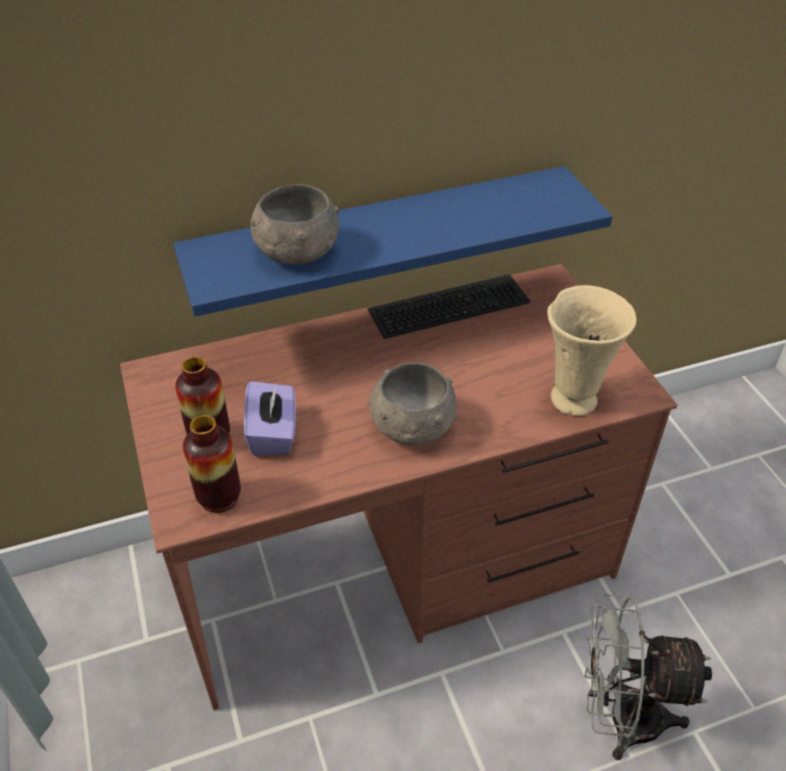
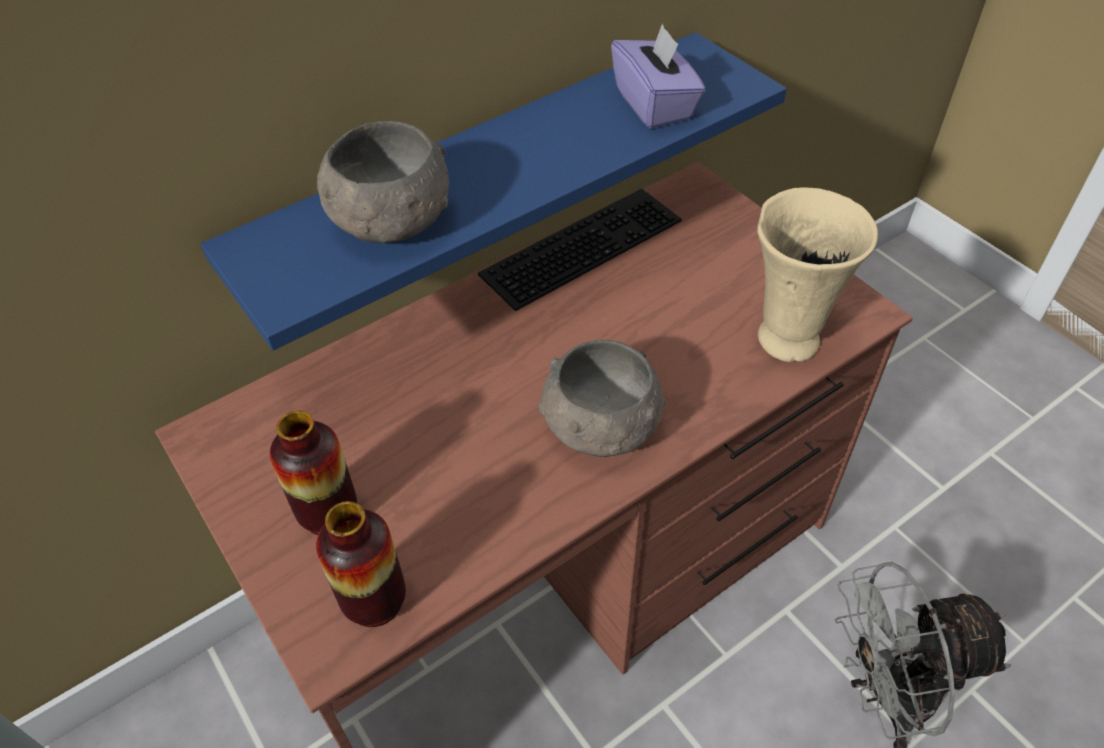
camera: 15 degrees left, 5 degrees up
(273, 434) = (416, 484): purple tissue box -> purple tissue box (655, 104)

